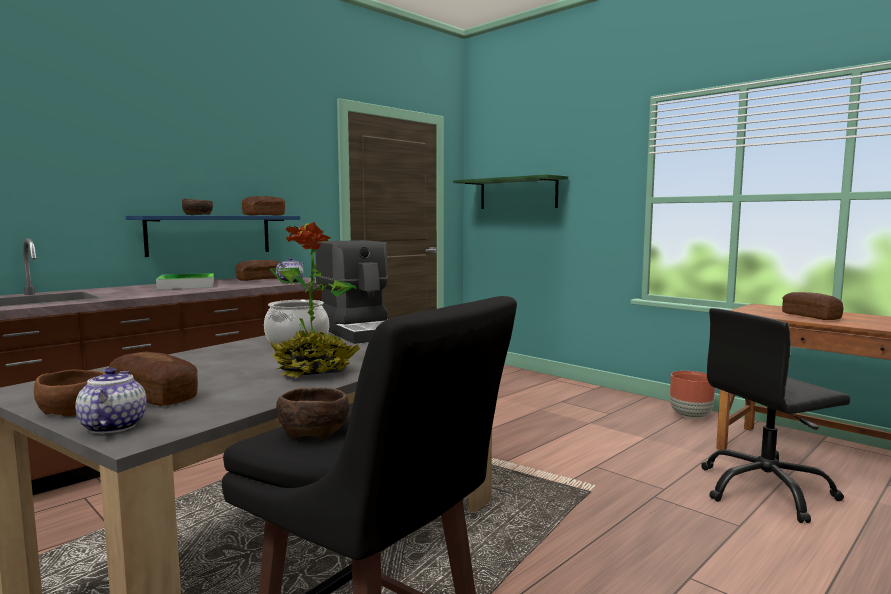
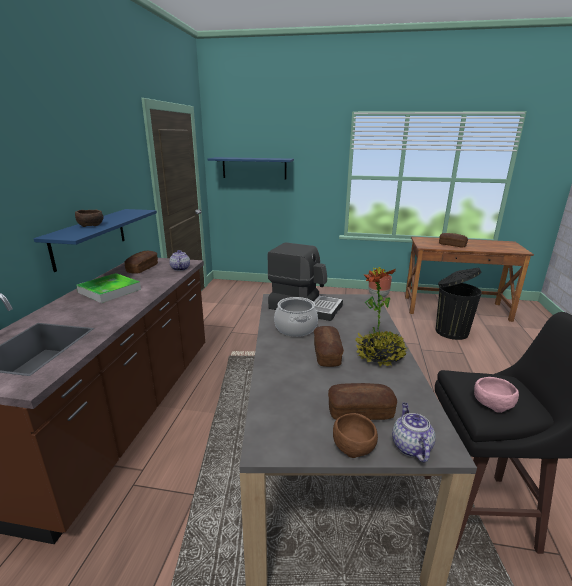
camera: 35 degrees left, 15 degrees up
(113, 426) = (410, 446): teapot -> teapot turned 45 degrees clockwise
(264, 215) = (130, 213): bread -> bread (327, 354)
(313, 431) = (491, 403): brown bowl -> pink bowl
(518, 193) = (254, 168): green shelf -> blue shelf
(765, 491) = (450, 331): black office chair -> black trash can

